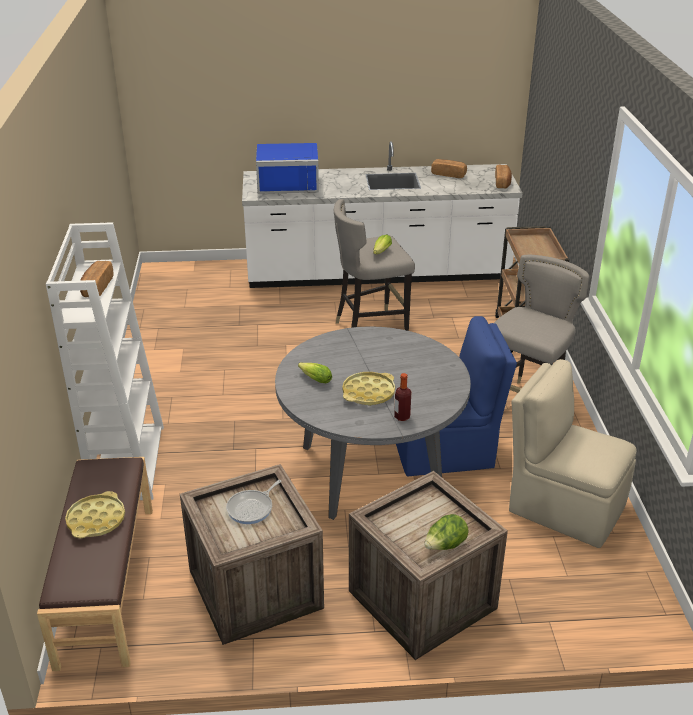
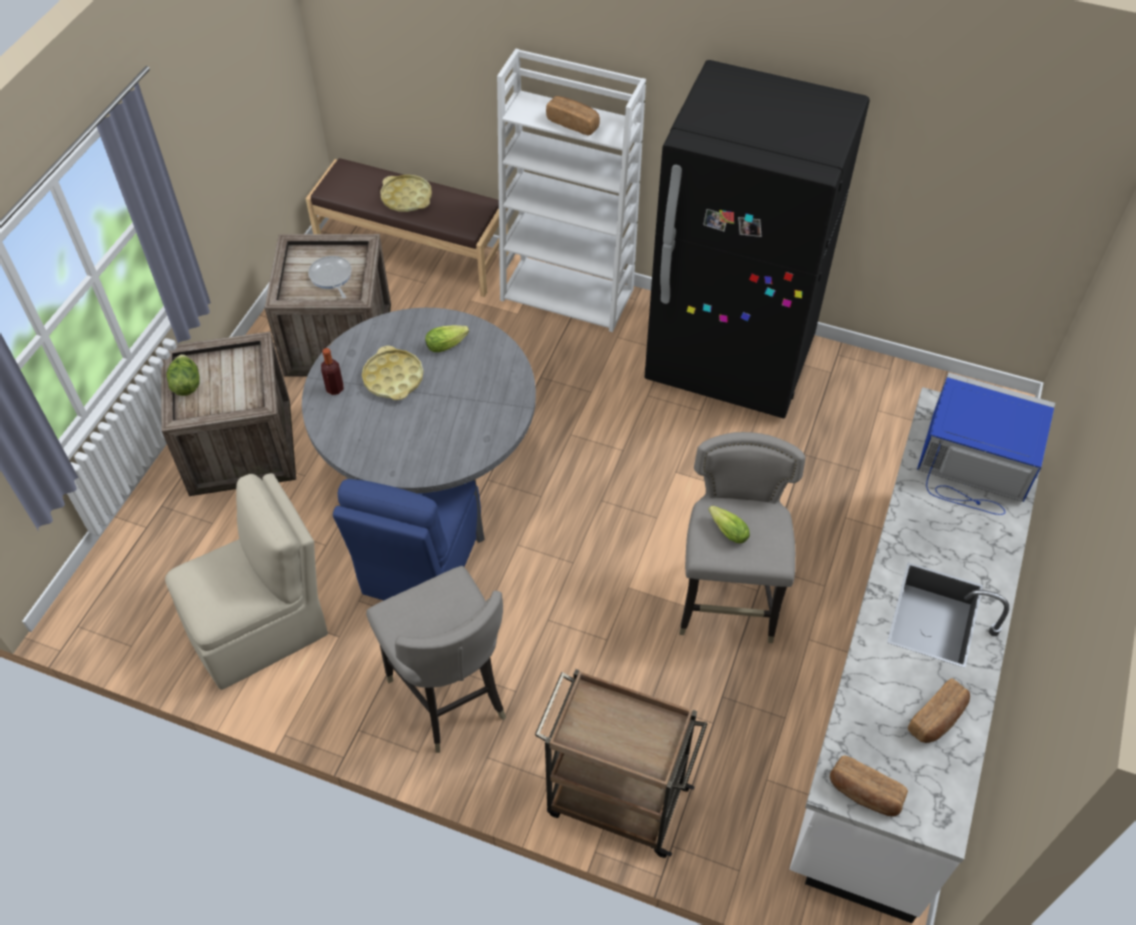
camera: 115 degrees right, 20 degrees up
(168, 368) = (730, 361): none -> black fridge
(288, 183) = (974, 463): blue microwave -> blue microwave turned 90 degrees clockwise

